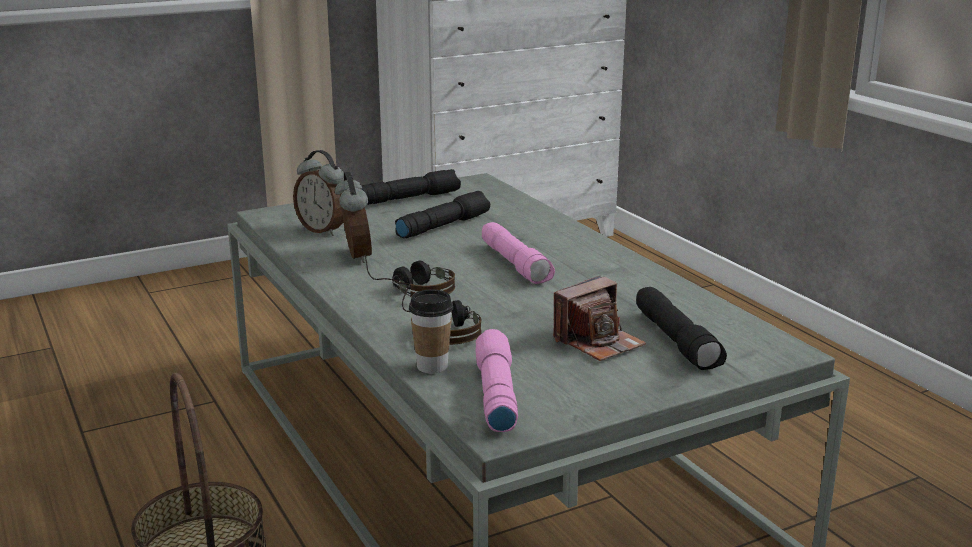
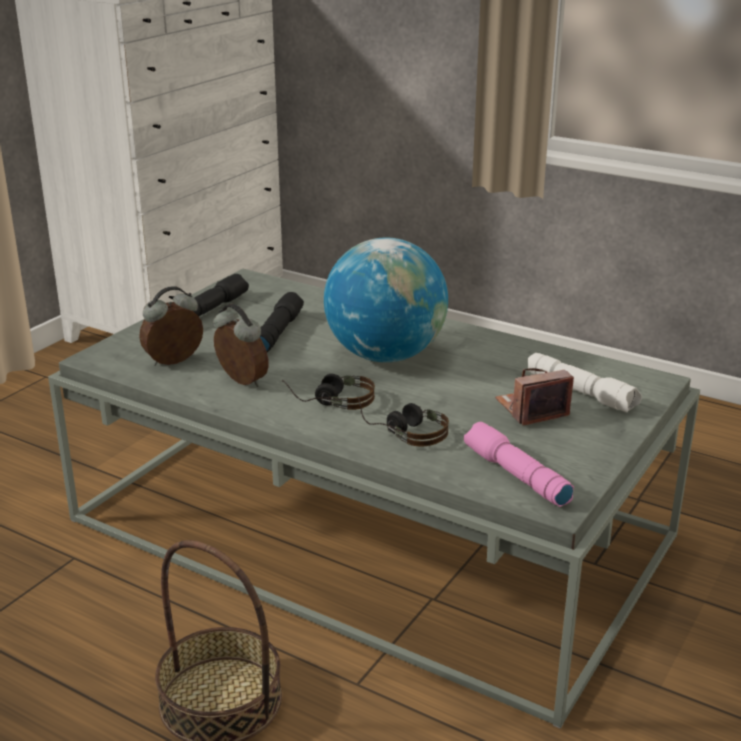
camera: 30 degrees left, 5 degrees up
(323, 230) = (175, 362): alarm clock -> alarm clock turned 135 degrees clockwise
(432, 366) = (440, 467): cup -> none
(516, 264) = (385, 355): pink flashlight -> globe
(598, 342) = (531, 409): camera -> camera turned 135 degrees counterclockwise
(677, 341) = (582, 393): black flashlight -> white flashlight

